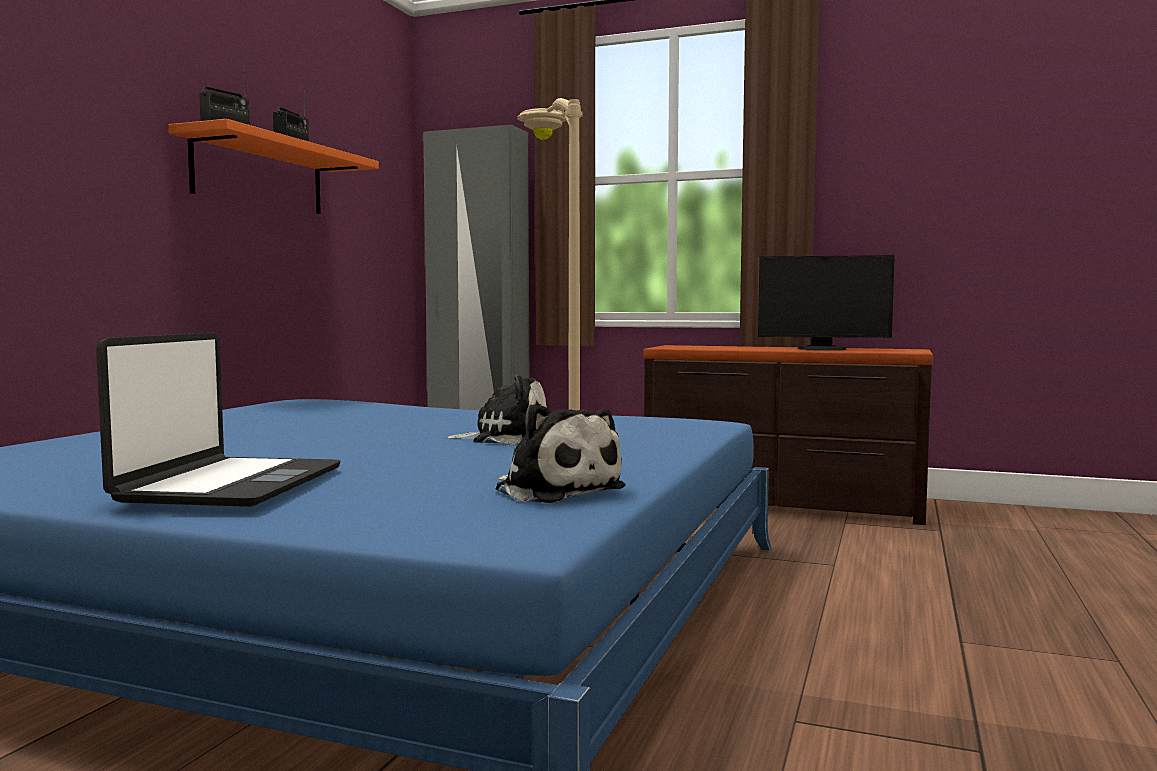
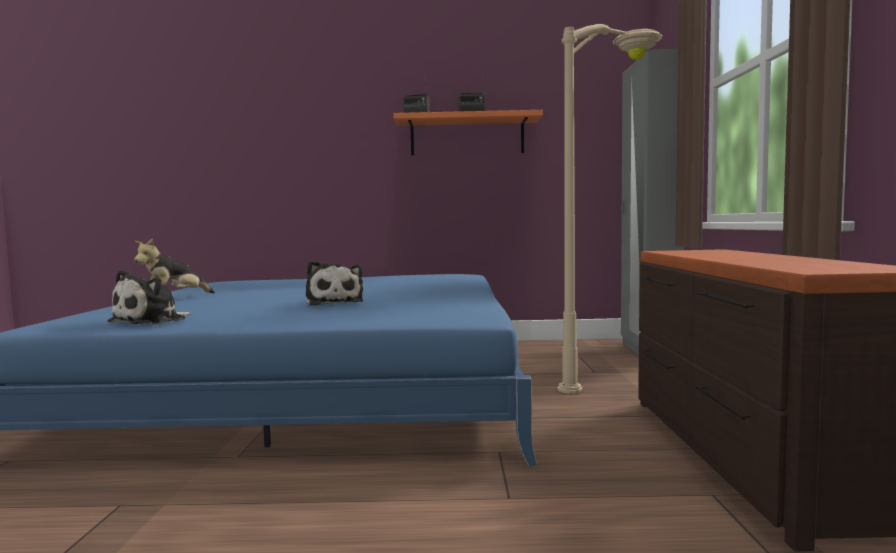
camera: 70 degrees right, 0 degrees up
(230, 484) = (174, 297): laptop -> plush toy
(822, 349) = (767, 260): monitor -> none

